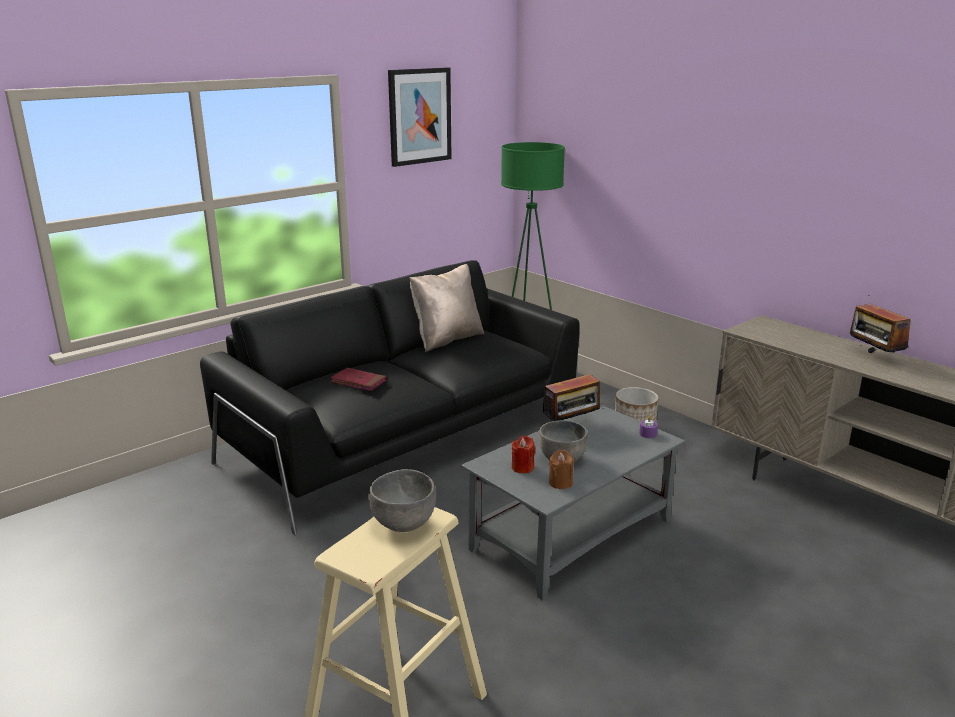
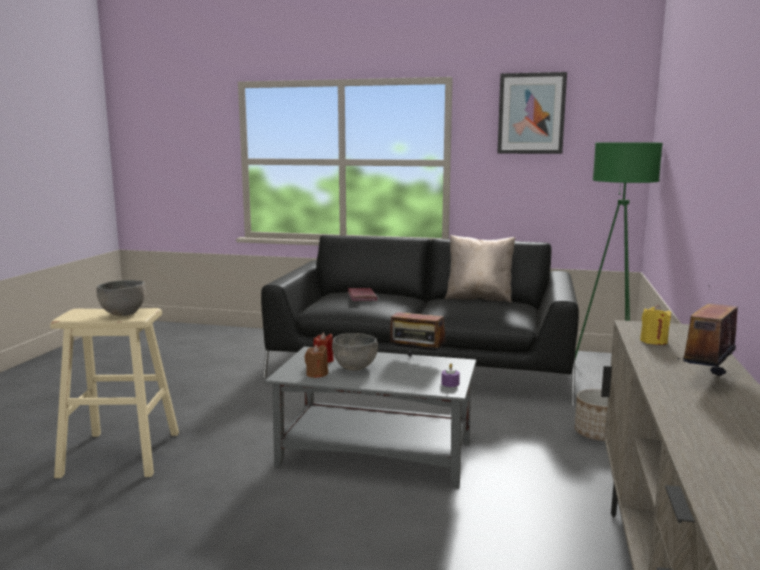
camera: 55 degrees right, 10 degrees down
(788, 340) = (653, 341): none -> yellow candle

